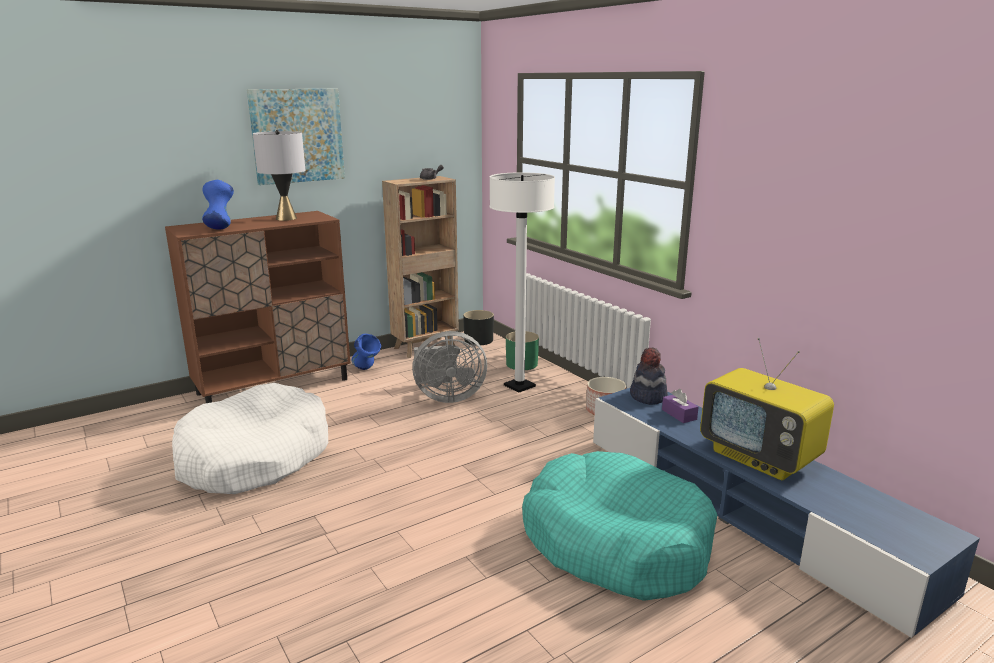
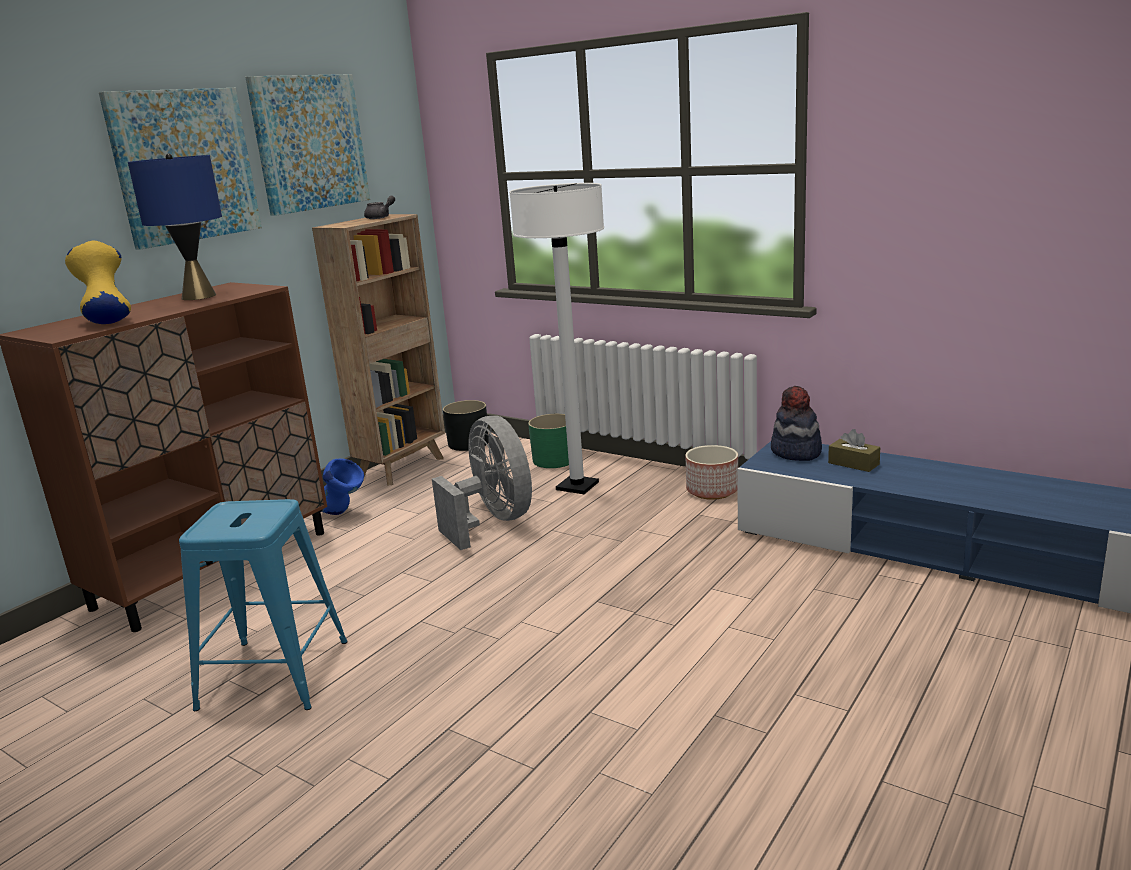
camera: 20 degrees left, 0 degrees up
(220, 228) = (108, 322): blue vase -> yellow vase
(254, 457) = (274, 675): white dog bed -> blue stool
(286, 218) = (198, 296): grey table lamp -> blue table lamp
(389, 125) = (309, 143): none -> picture
(447, 397) = (493, 522): grey fan -> grey fan turned 90 degrees counterclockwise
(615, 542) = (877, 638): turquoise dog bed -> none
(679, 414) = (853, 464): purple tissue box -> brown tissue box
(760, 458) = (993, 488): television -> none

